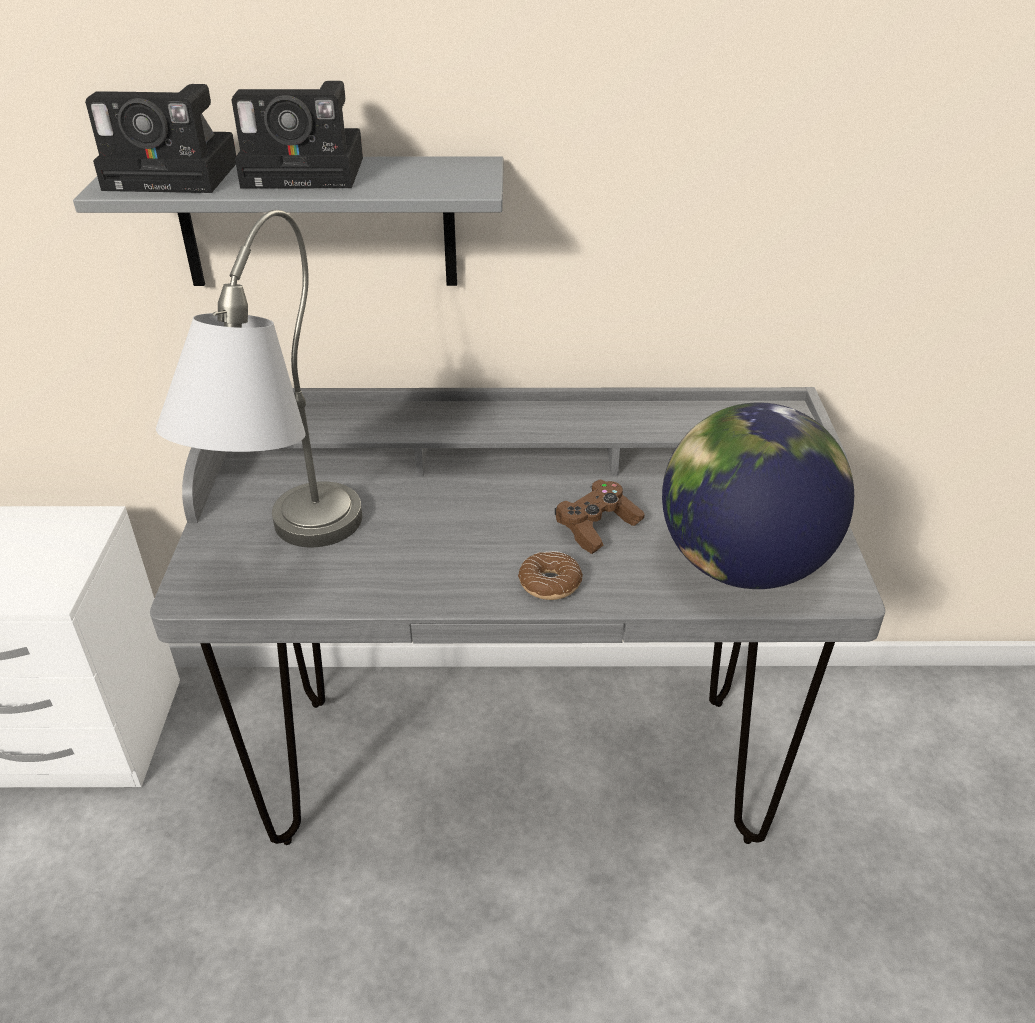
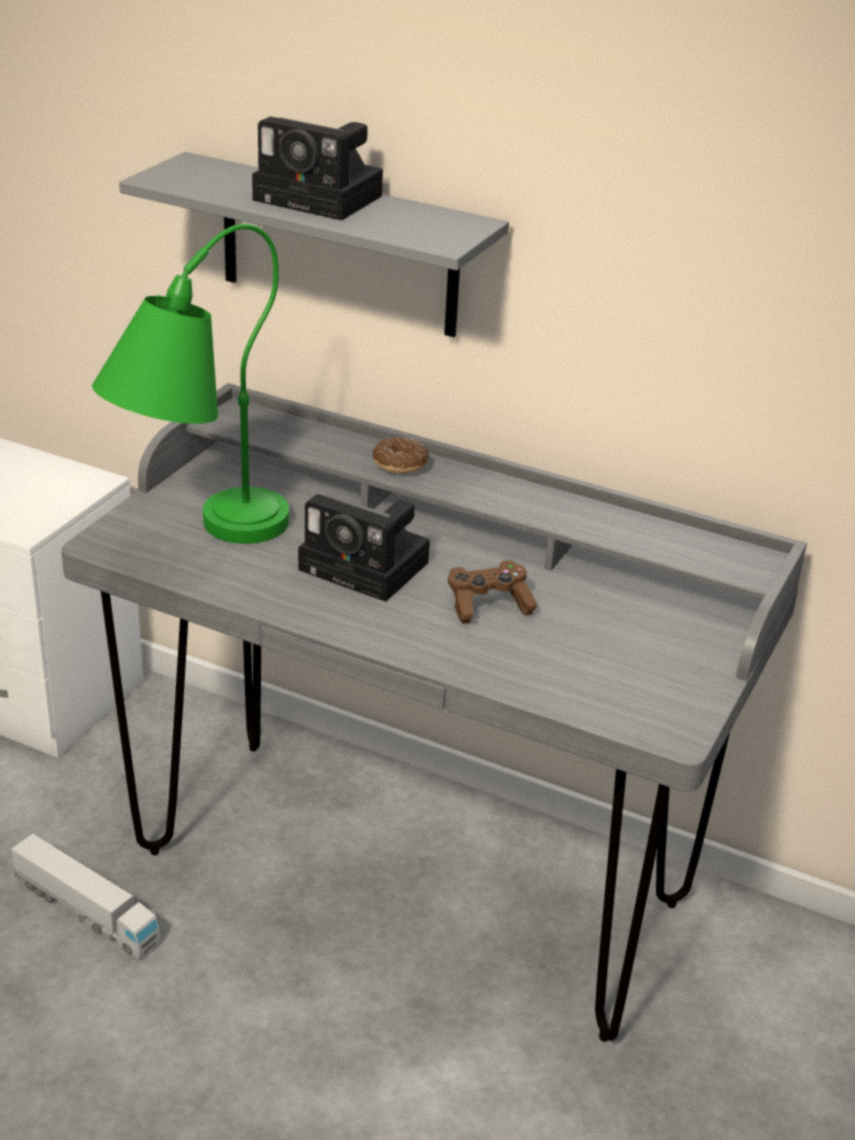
camera: 25 degrees right, 5 degrees down
(178, 175) = (215, 178): camera -> camera (369, 567)
(258, 931) = (85, 911): none -> toy truck
(286, 556) = (197, 540): grey table lamp -> green table lamp
(550, 583) = (402, 633): donut -> donut (400, 464)
(741, 565) = (597, 679): globe -> none

